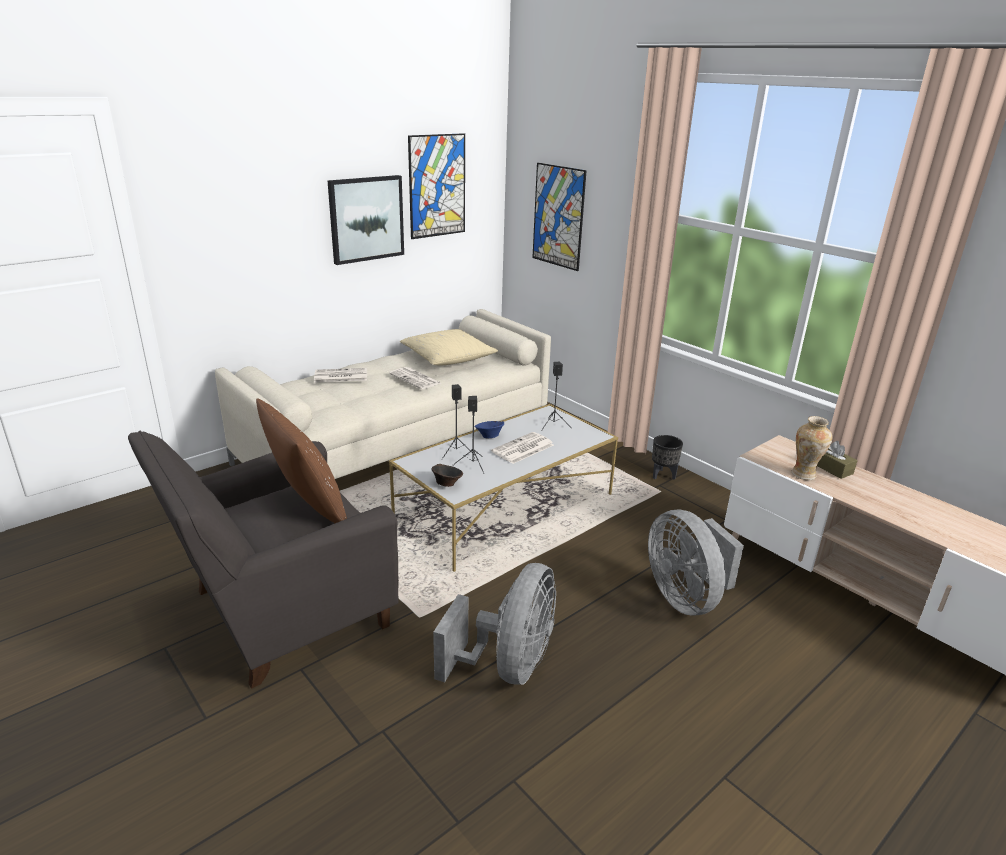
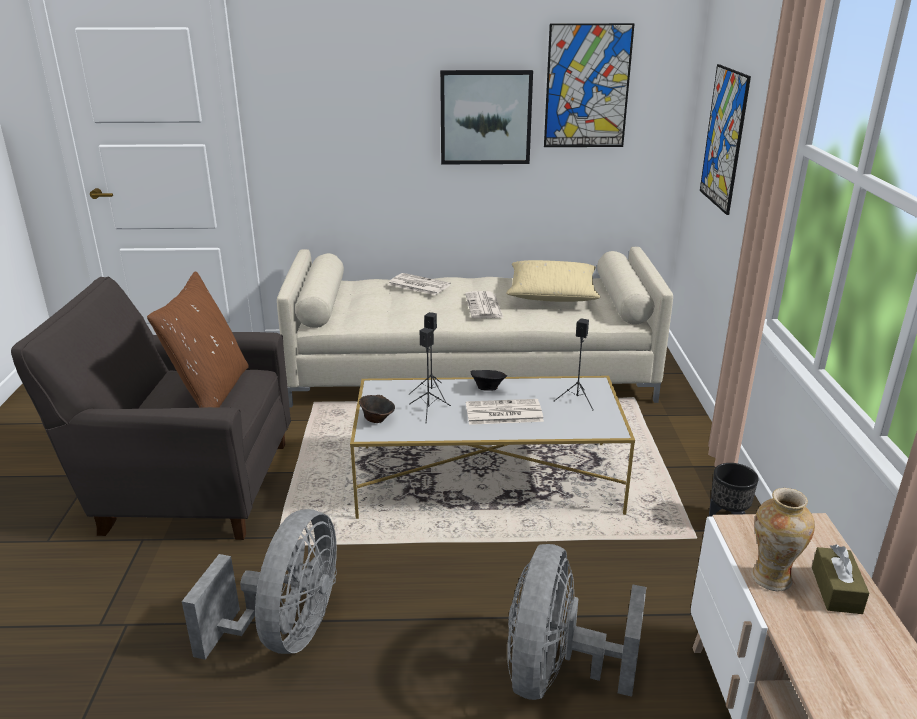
camera: 40 degrees right, 0 degrees up
(489, 437) = (487, 388): blue bowl -> black bowl
(508, 665) = (286, 632): grey fan -> grey fan turned 45 degrees counterclockwise

